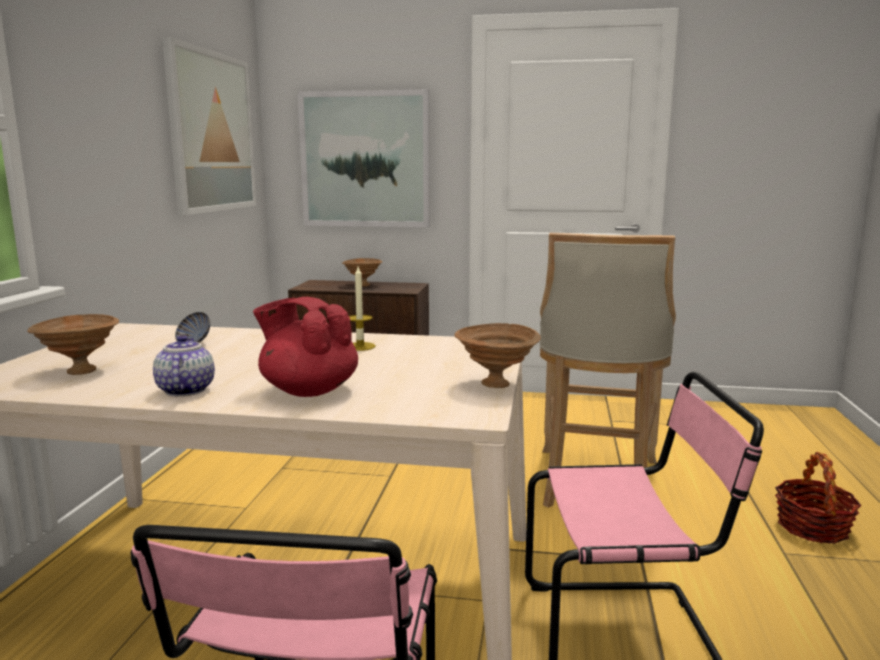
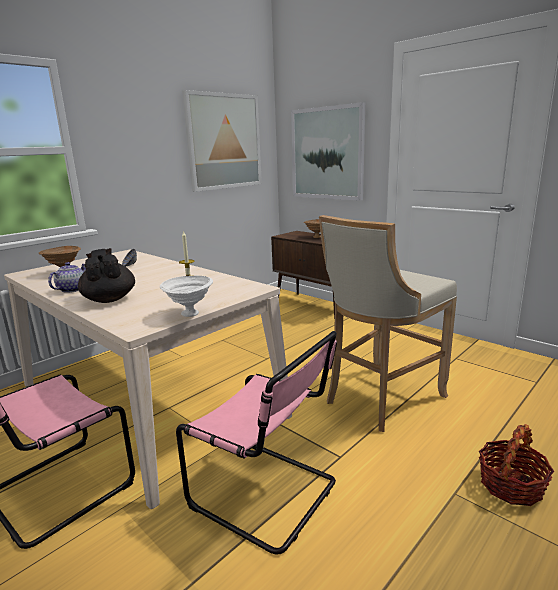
camera: 35 degrees right, 5 degrees up
(308, 390) = (109, 299): red teapot -> black teapot
(497, 385) = (190, 314): brown bowl -> white bowl

